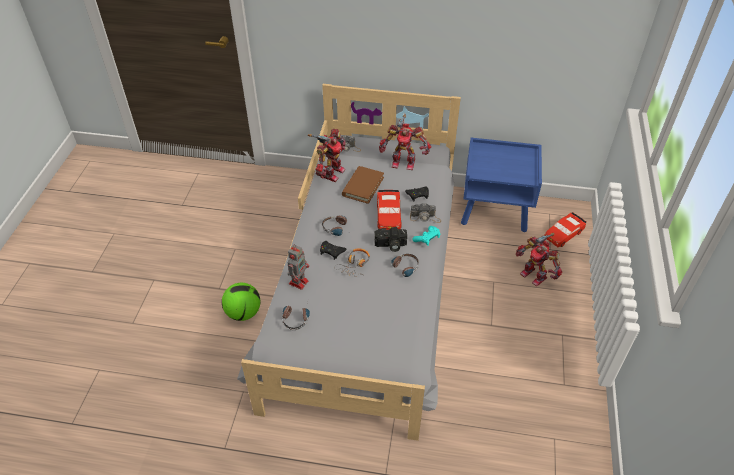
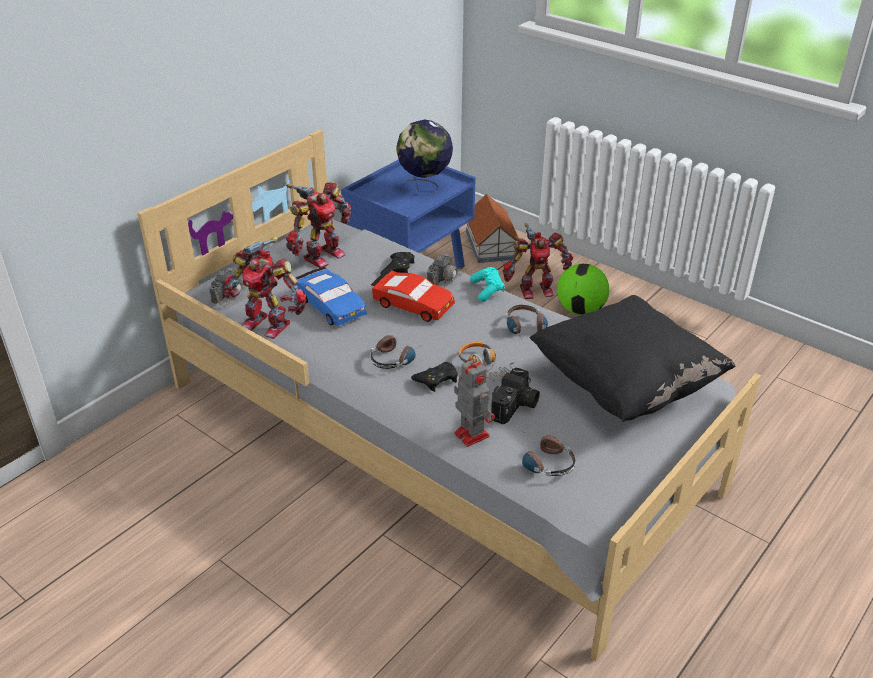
camera: 60 degrees left, 10 degrees down
(243, 313) = (374, 599): football -> football (580, 310)
(331, 172) = (268, 323): toy robot -> toy robot turned 150 degrees clockwise
(363, 186) = (331, 305): brown book -> blue toy car
(382, 330) = (624, 385): none -> black pillow
(390, 245) = (472, 323): camera -> camera (515, 407)
(510, 168) = (425, 188): none -> globe
(563, 234) = (491, 244): red toy car -> toy house

